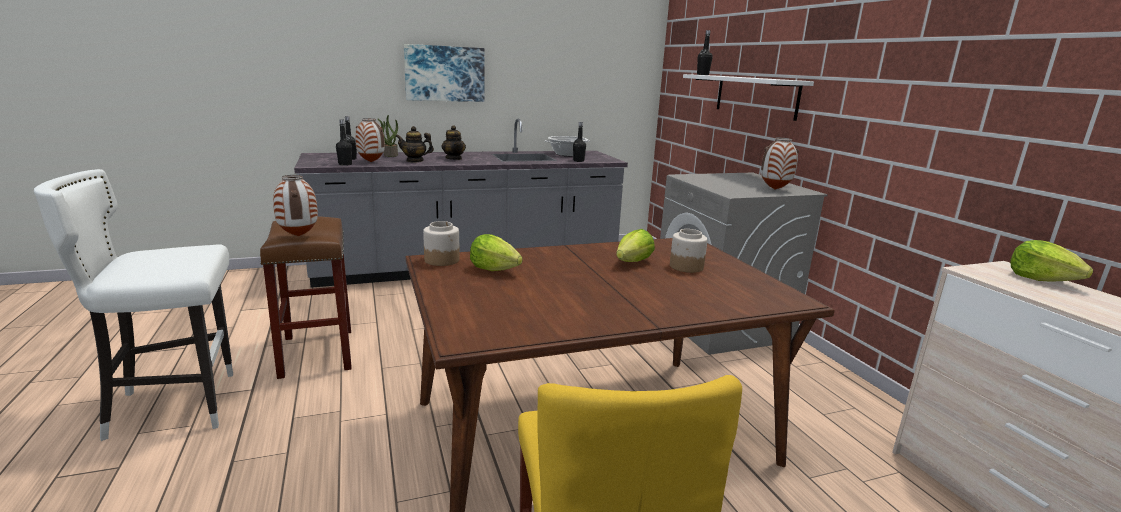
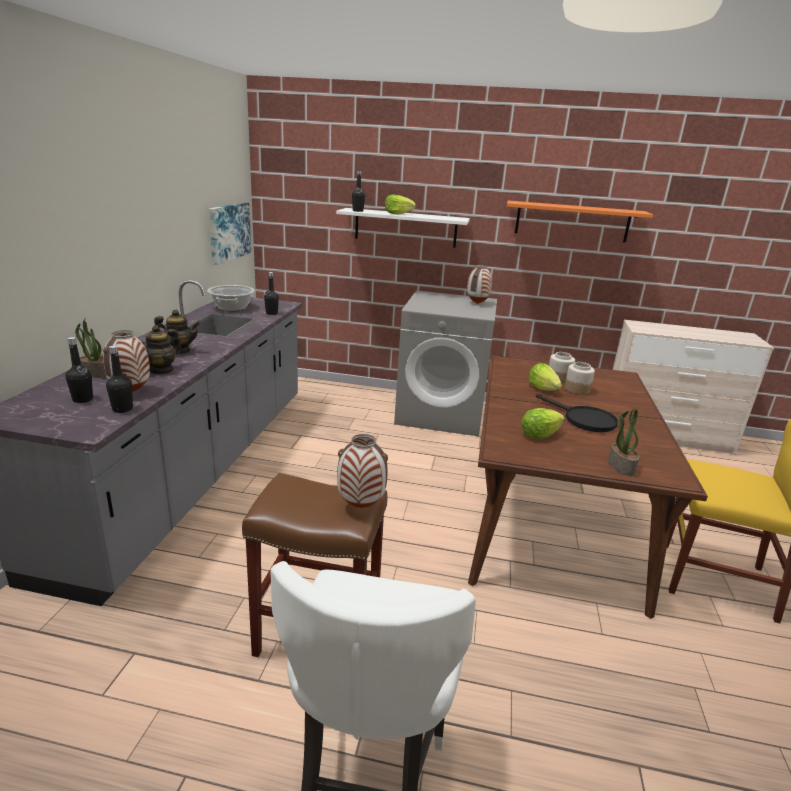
camera: 60 degrees left, 5 degrees up
(442, 260) = (505, 448): jar -> jar (576, 389)
(444, 73) = (106, 239): picture -> picture (228, 232)
(461, 308) = (620, 466): none -> potted plant
(572, 285) = (583, 419): none -> black frying pan
(939, 80) = (572, 221): none -> orange shelf
(1041, 279) = (653, 325): lettuce -> lettuce (398, 214)

